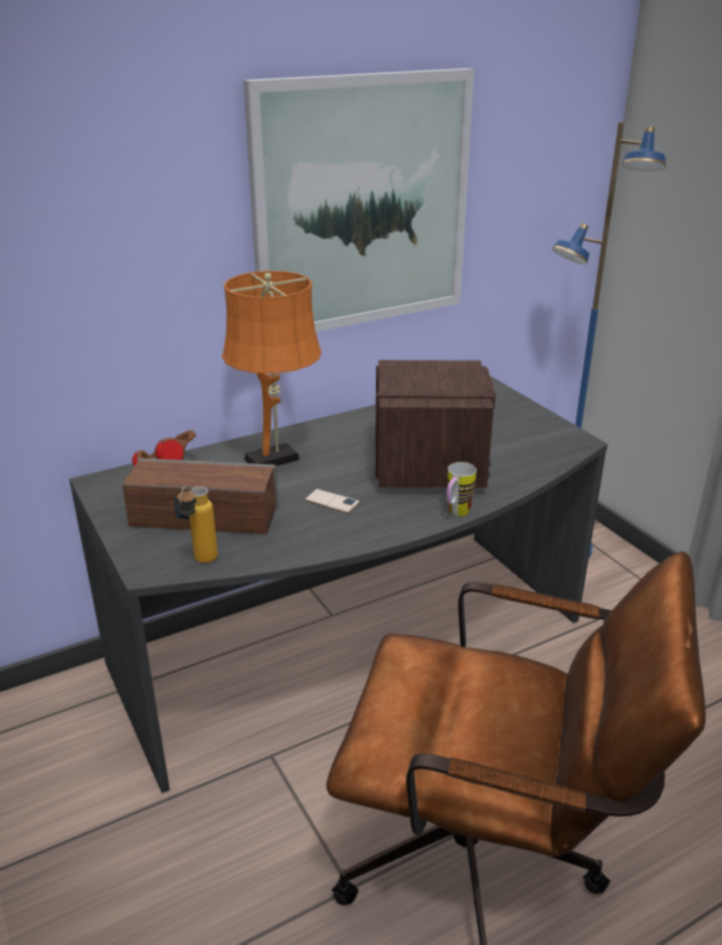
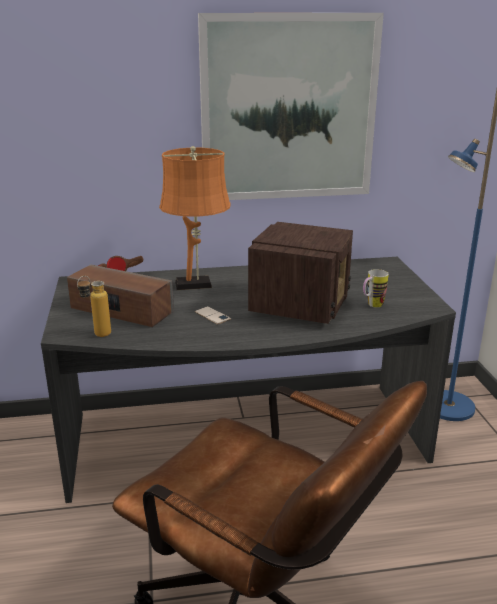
camera: 20 degrees right, 5 degrees down
(456, 514) = (294, 338): mug -> mug (372, 306)

